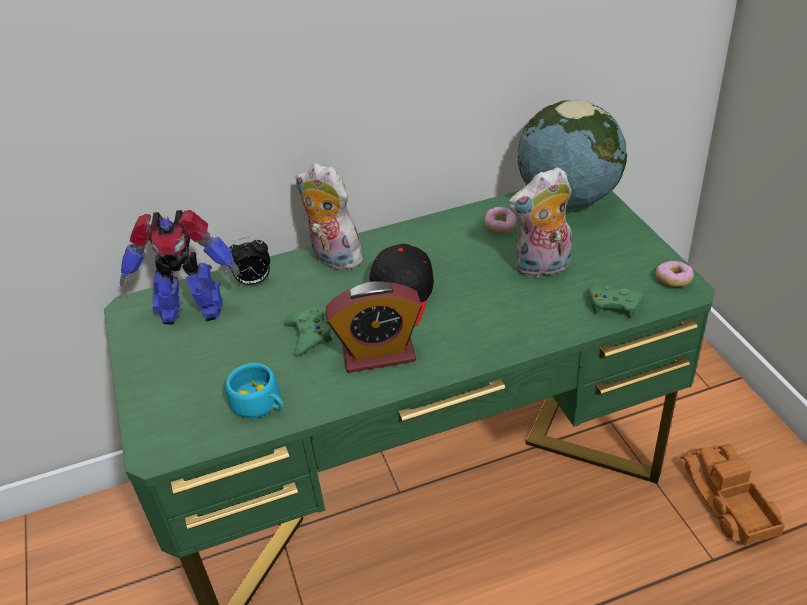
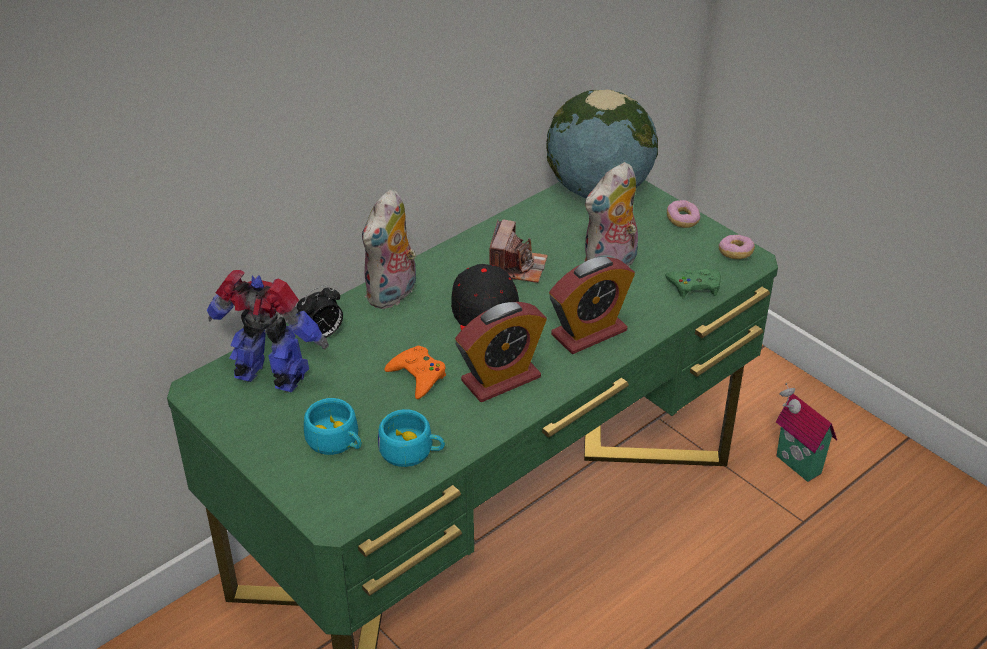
camera: 25 degrees left, 0 degrees up
(191, 309) = (271, 377): toy robot -> toy robot turned 135 degrees counterclockwise
(205, 379) = (337, 441): none -> turquoise cup
(308, 335) = (418, 376): green game controller -> orange game controller
(333, 258) = (393, 294): plush toy -> plush toy turned 75 degrees counterclockwise
(454, 254) = (517, 267): none -> camera
(485, 328) = (589, 333): none -> alarm clock
(500, 226) = (547, 230): donut -> donut (682, 220)
(727, 501) = (795, 465): toy truck -> toy house

